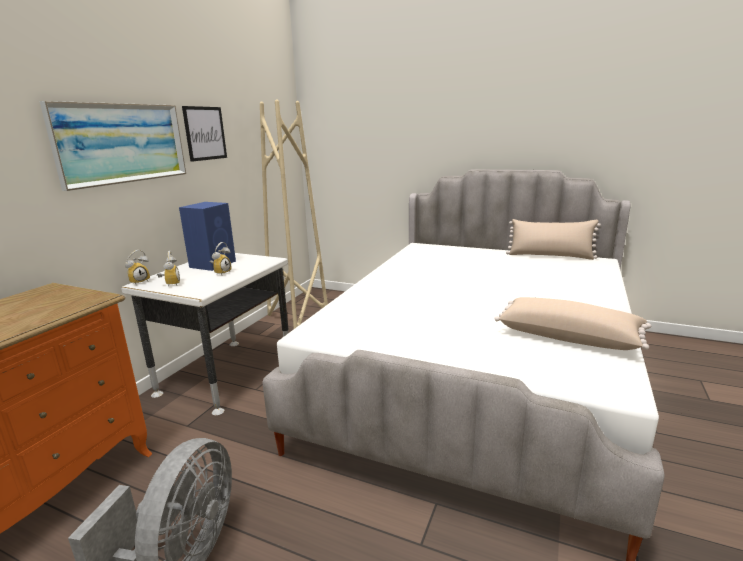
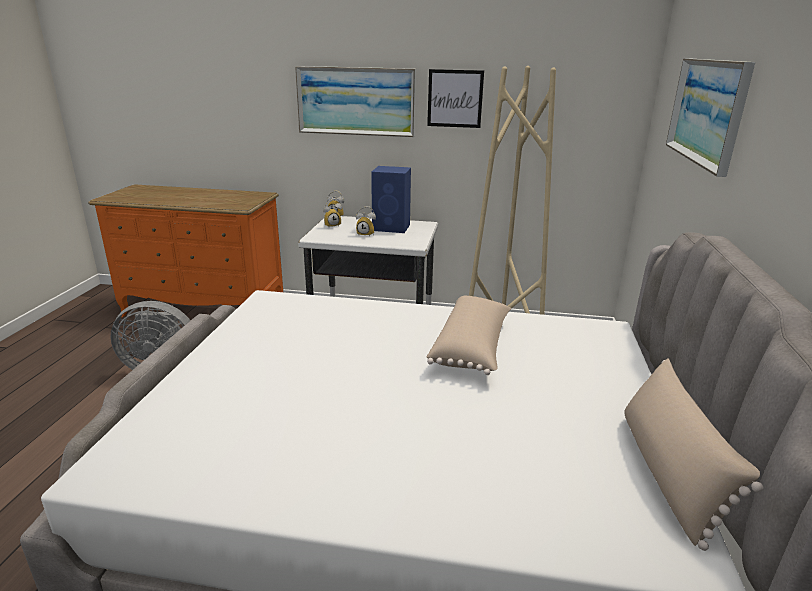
camera: 75 degrees right, 5 degrees up
(401, 119) = (706, 111): none -> picture
(568, 336) = (246, 451): beige pillow -> beige pillow (472, 348)

